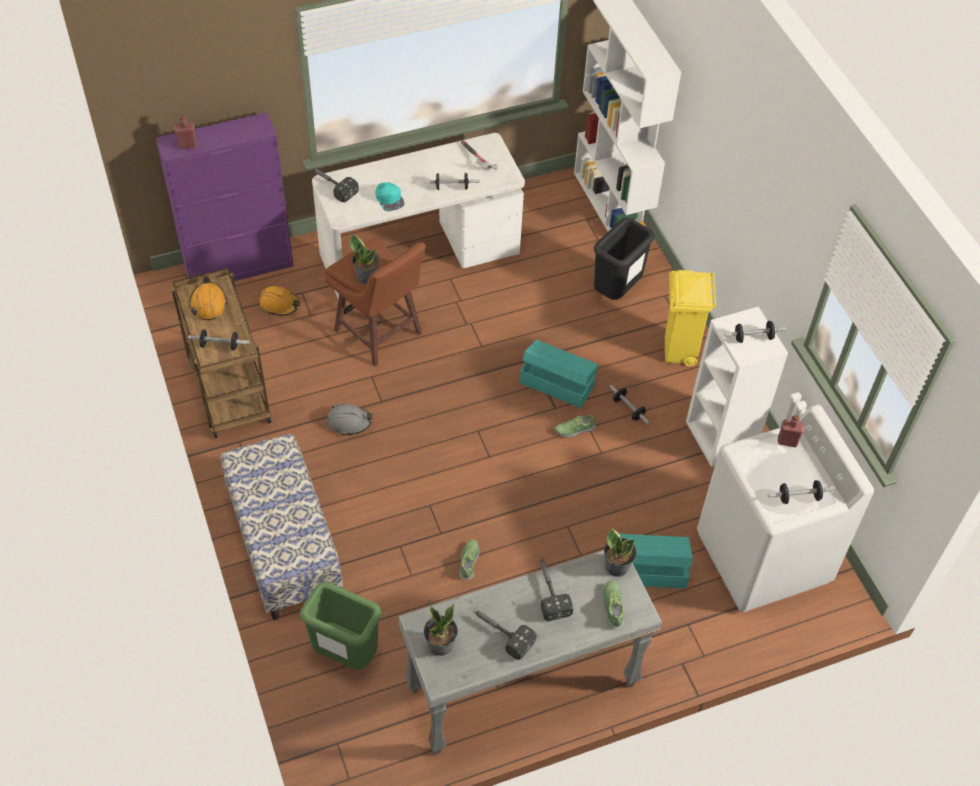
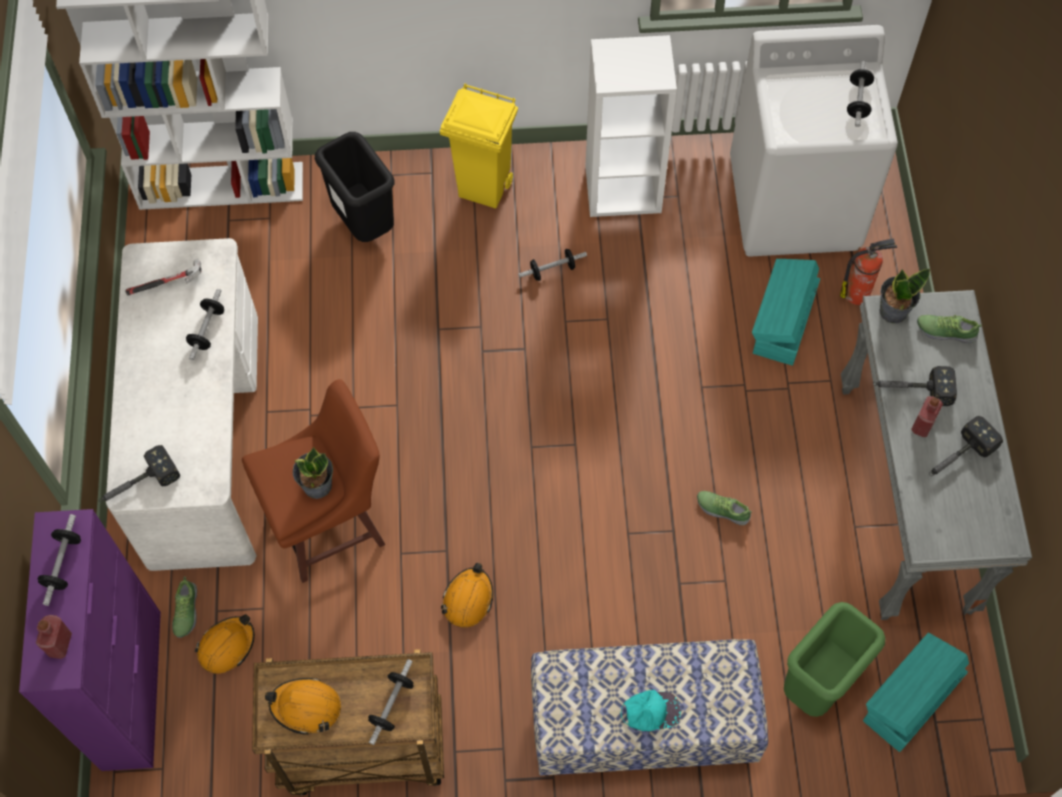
camera: 70 degrees left, 10 degrees up
(349, 422) = (468, 599): grey hard hat -> orange hard hat
(389, 198) = (195, 414): turquoise cap -> turquoise cap (650, 711)
(441, 645) = (961, 526): potted plant -> none
(556, 383) = (487, 336): turquoise storage box -> turquoise storage box (909, 700)
(574, 429) = (563, 337): shoe -> shoe (185, 611)
(698, 620) = (858, 293): none -> fire extinguisher
(753, 337) = (637, 60): dumbbell -> dumbbell (63, 564)
(787, 441) = (780, 85): red bottle -> red bottle (922, 425)

